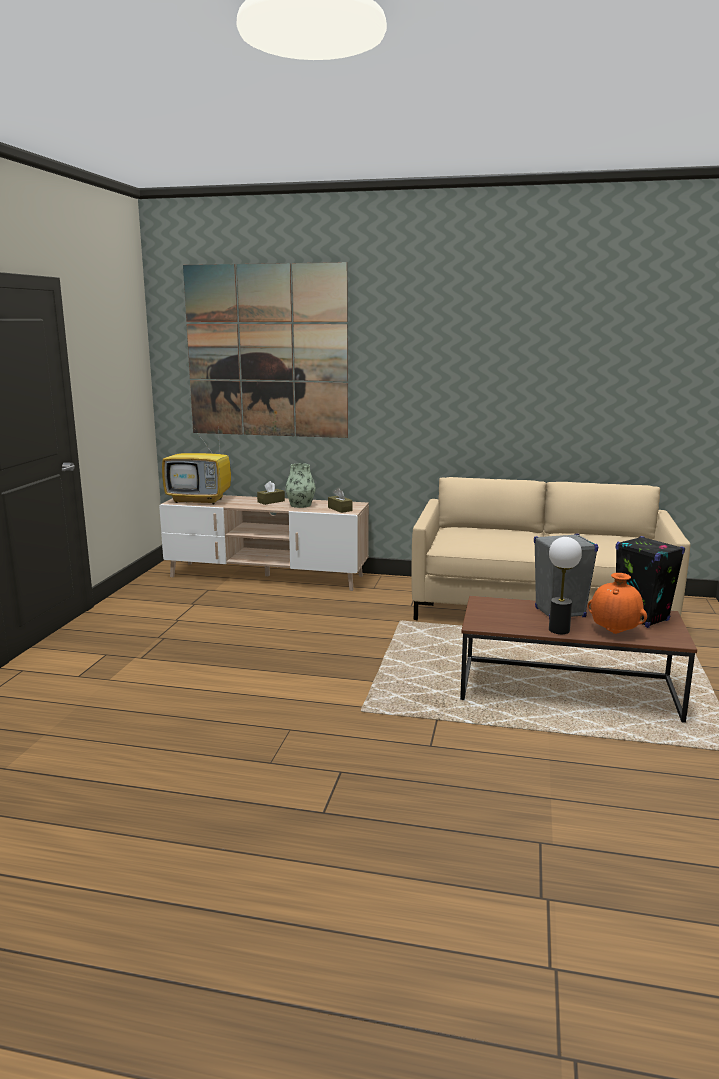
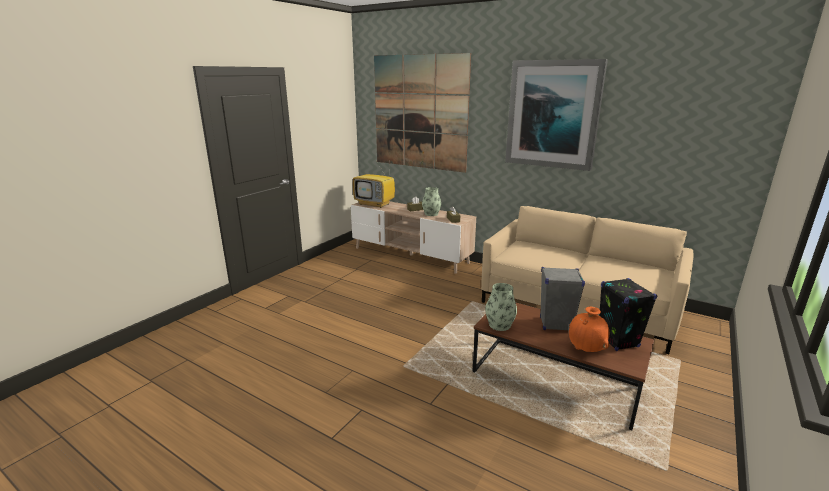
camera: 20 degrees right, 5 degrees up
(473, 346) = (553, 114): none -> picture
(493, 623) = (499, 325): none -> vase
(558, 630) = (543, 340): table lamp -> none

